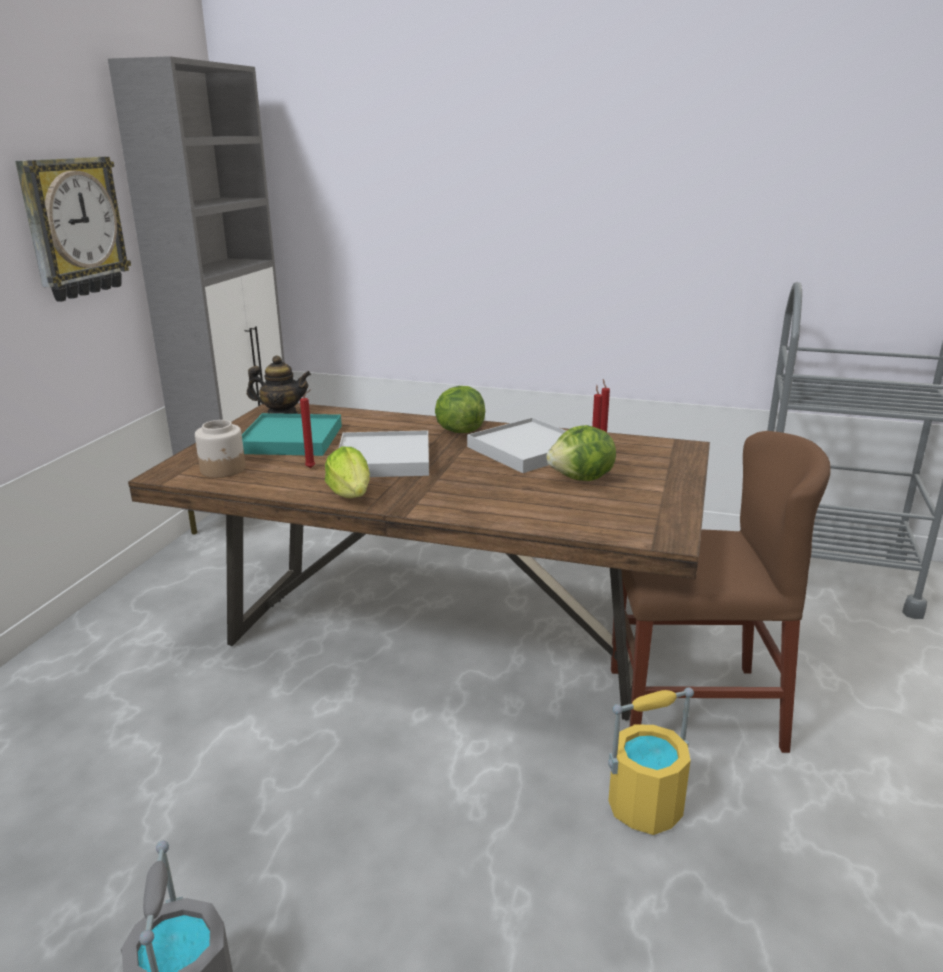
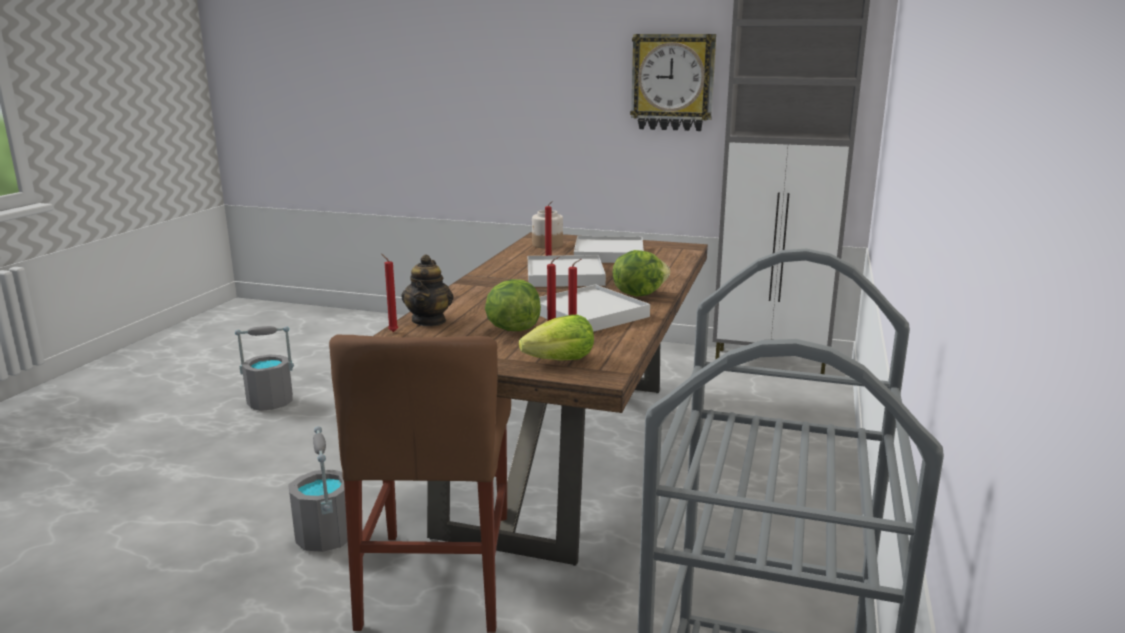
camera: 90 degrees right, 5 degrees down
(282, 414) = (670, 249): teapot -> teapot (429, 321)
(291, 439) = (608, 254): turquoise tray -> white tray
(351, 494) = (496, 271): lettuce -> lettuce (561, 361)
(609, 536) = (392, 331): none -> red candle
(645, 806) = (326, 537): yellow bucket -> grey bucket

